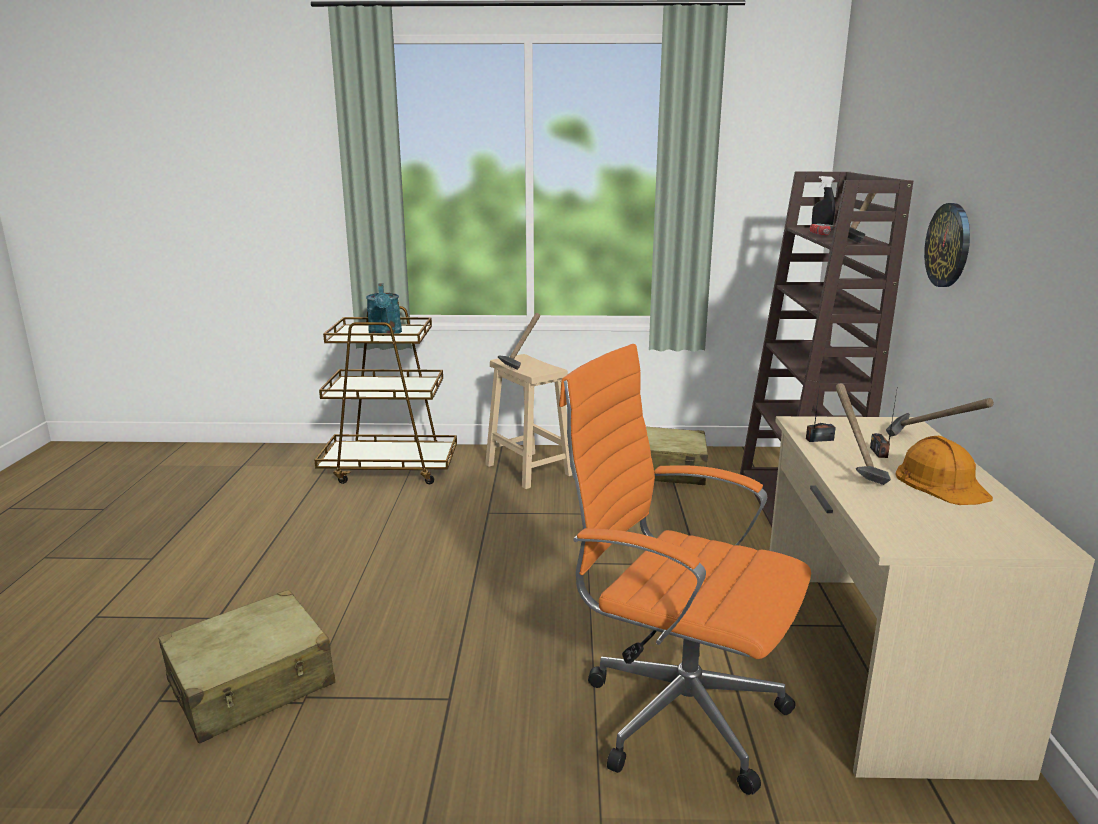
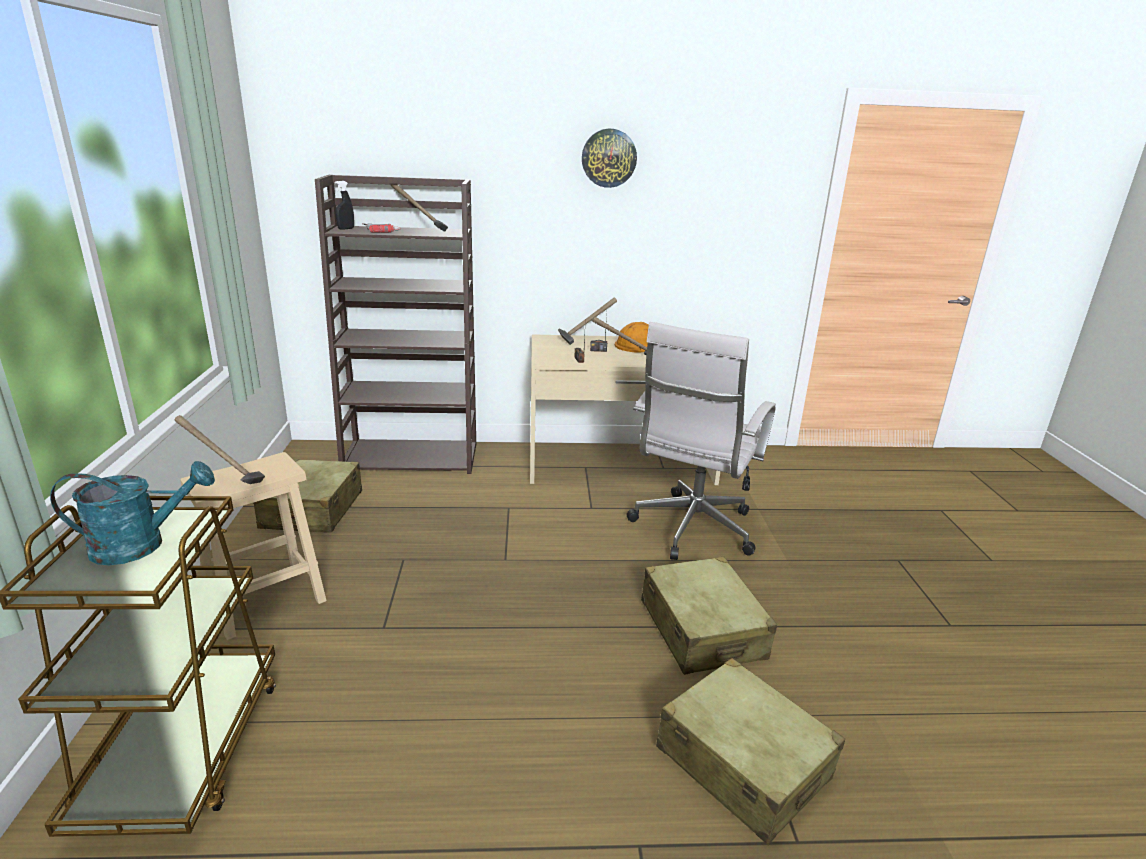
camera: 95 degrees left, 5 degrees up
(445, 688) = (702, 630): none -> beige suitcase
(675, 713) = (691, 531): orange office chair -> white office chair
(949, 245) = (527, 220): wall clock -> wall clock (609, 158)

